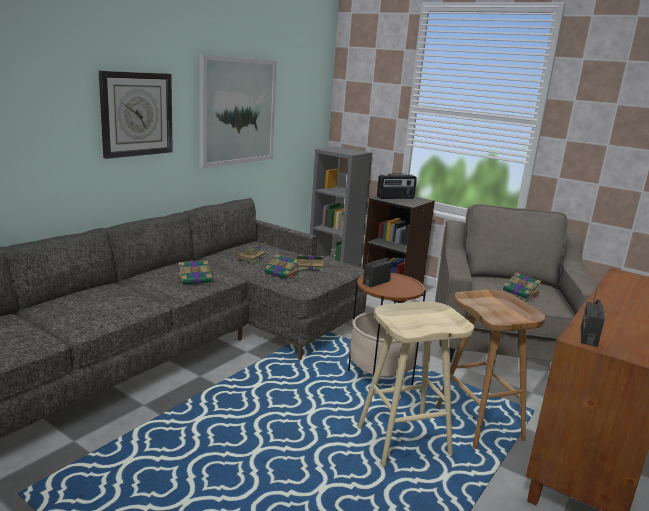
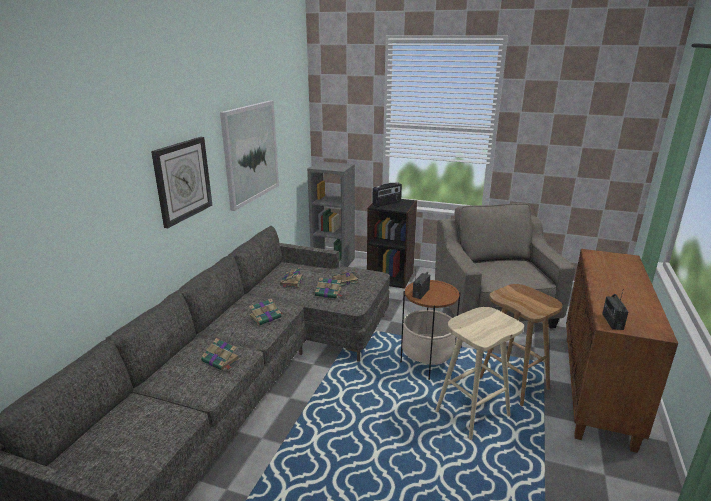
camera: 15 degrees left, 5 degrees up
(521, 293) = (512, 273): book -> book (221, 361)

